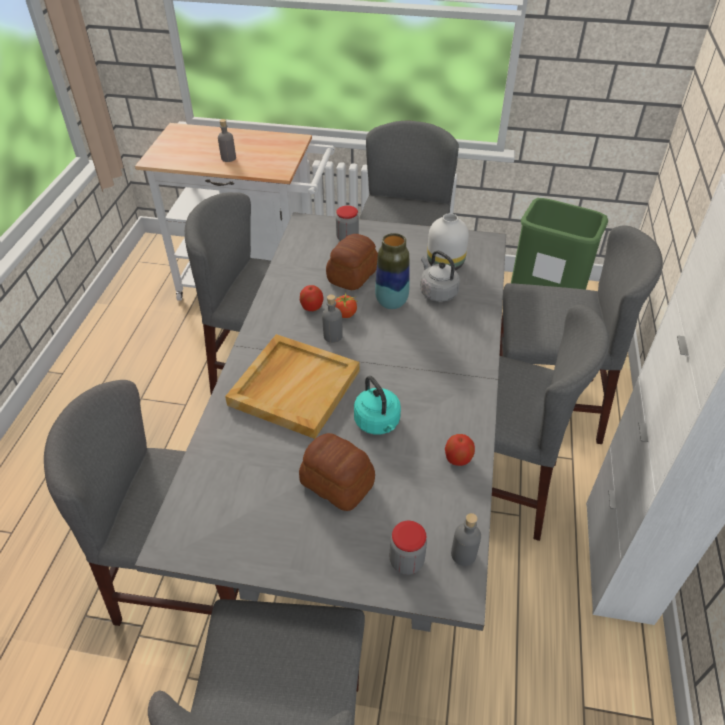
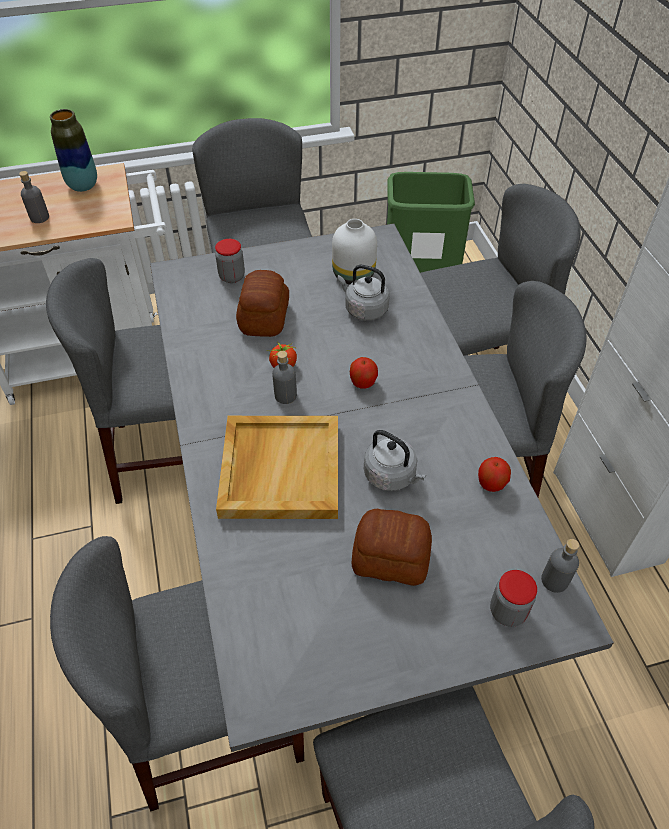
camera: 25 degrees left, 5 degrees up
(312, 307) = (242, 370): apple -> apple (363, 382)
(378, 423) = (392, 476): turquoise kettle -> grey kettle
(391, 302) = (324, 336): vase -> vase (83, 186)

